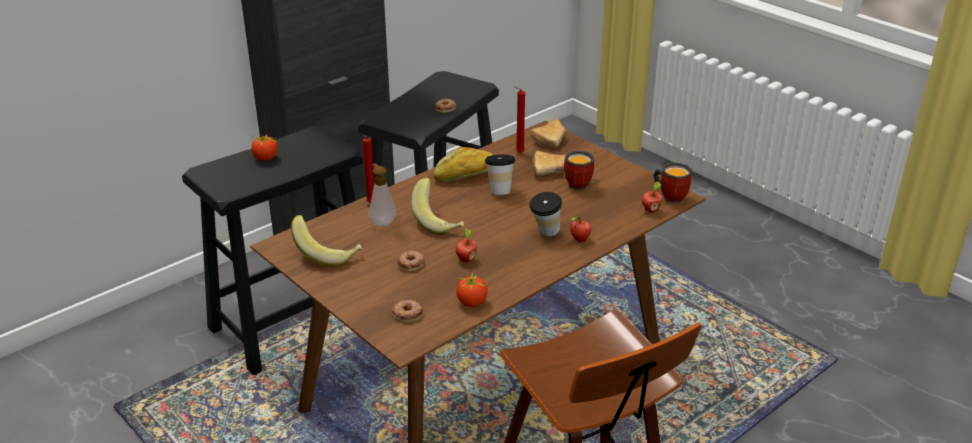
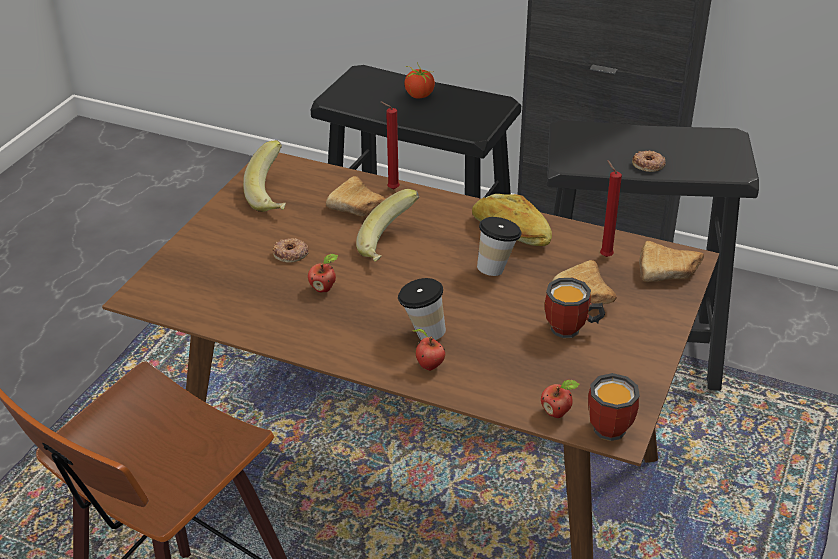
camera: 65 degrees right, 5 degrees up
(382, 222) = (359, 209): soap dispenser -> bread
(407, 313) = (195, 281): donut -> none
(472, 303) = (239, 319): tomato -> none

